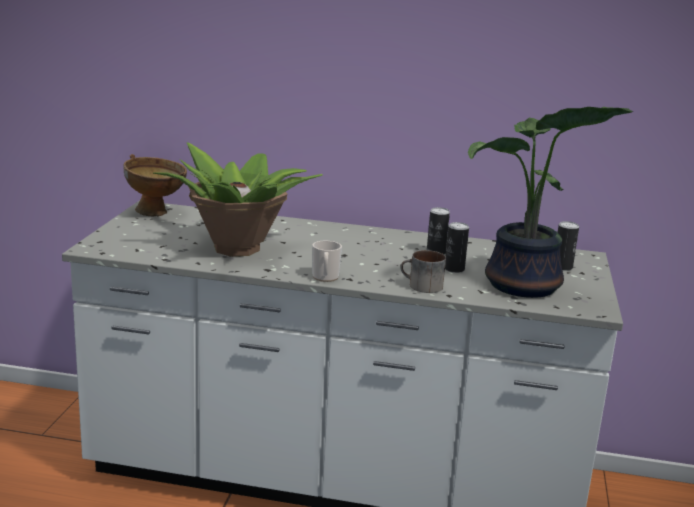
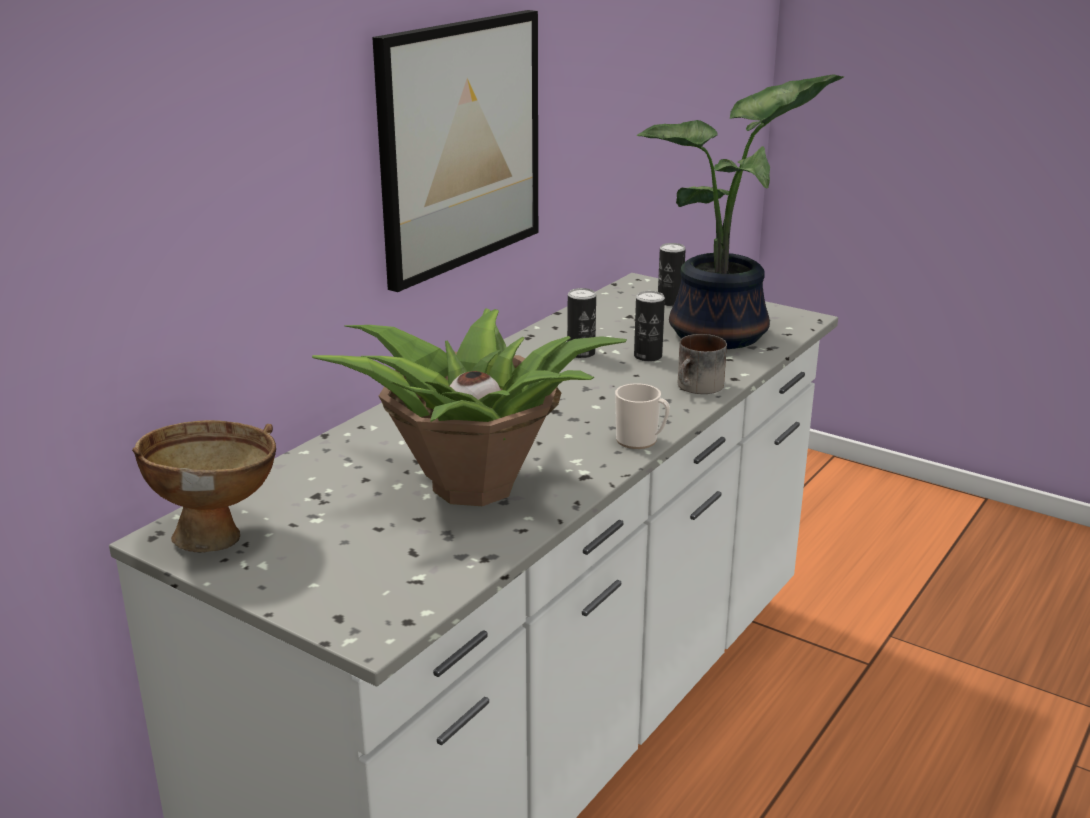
camera: 65 degrees left, 5 degrees up
(417, 95) = (459, 145): none -> picture

